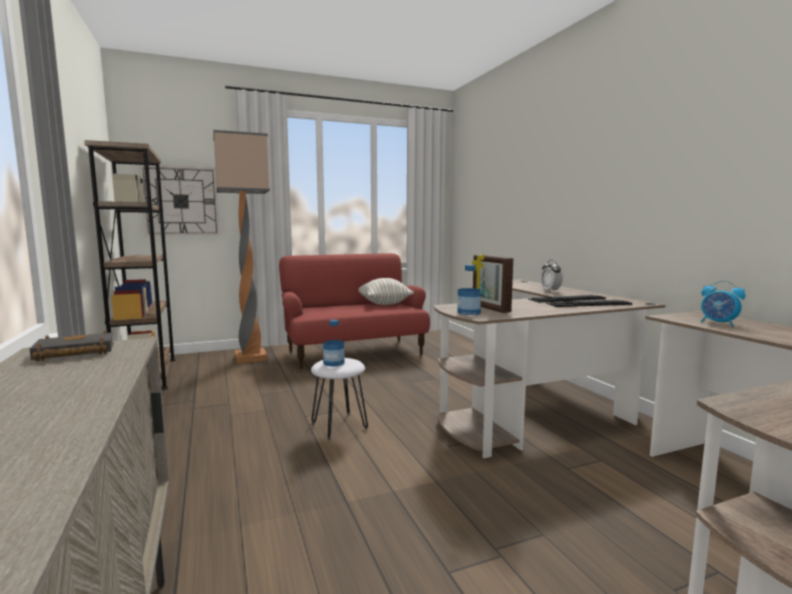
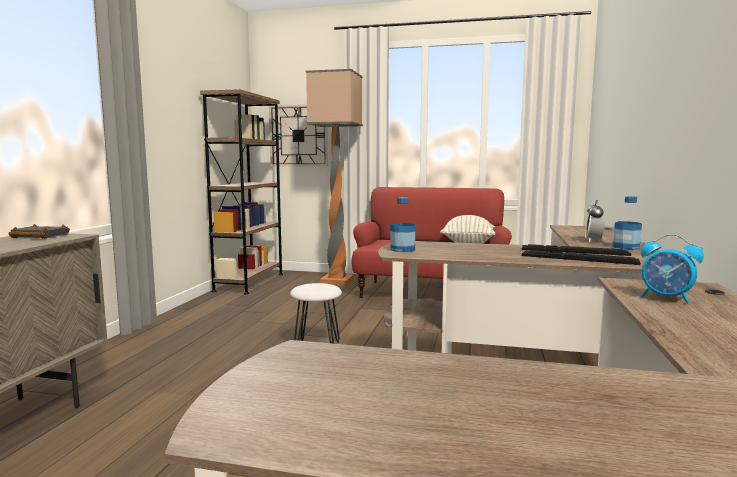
camera: 35 degrees right, 0 degrees up
(333, 363) = (311, 286): bottle -> bottle (625, 247)
(490, 309) = (436, 249): picture frame -> none
(718, 323) = (666, 298): alarm clock -> alarm clock turned 45 degrees counterclockwise

